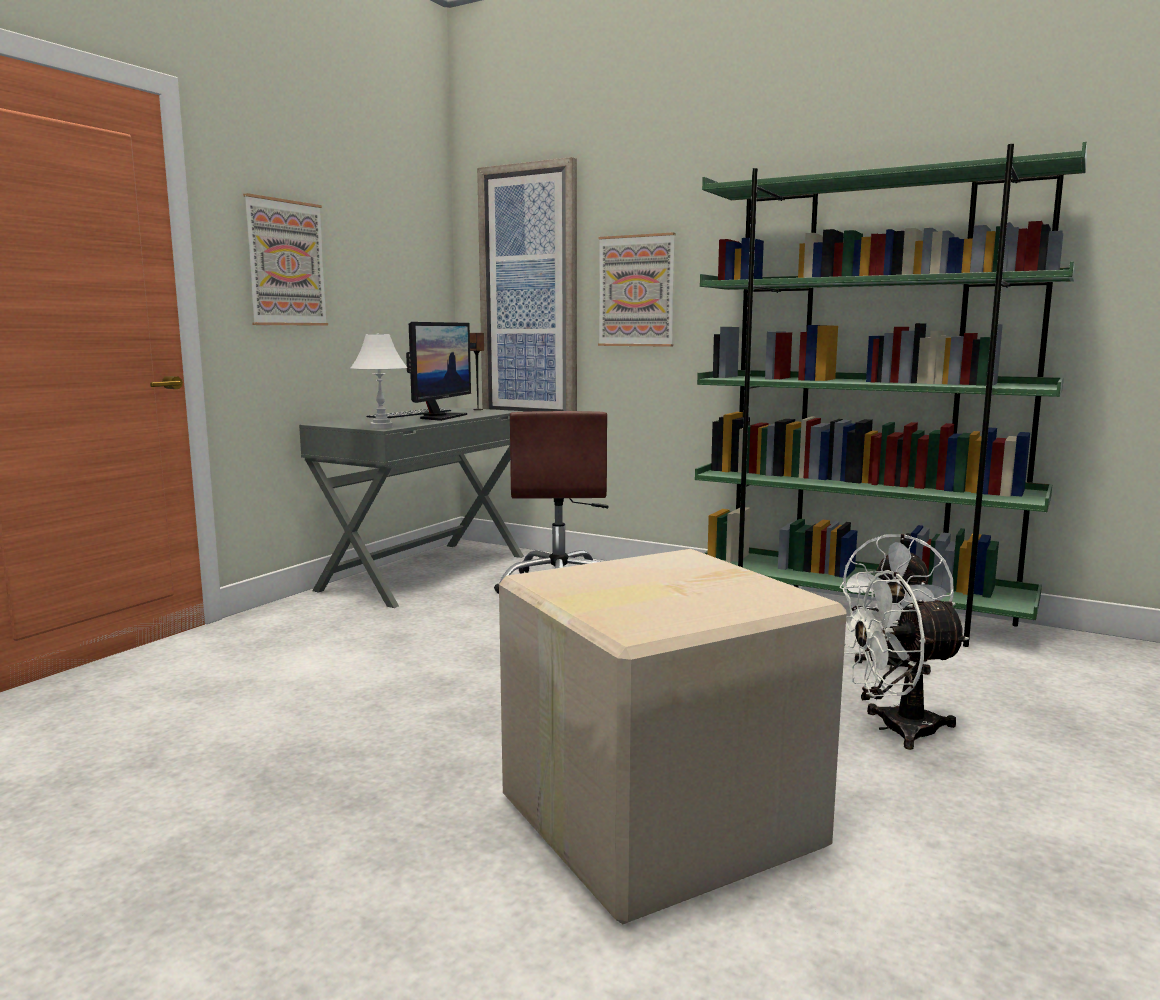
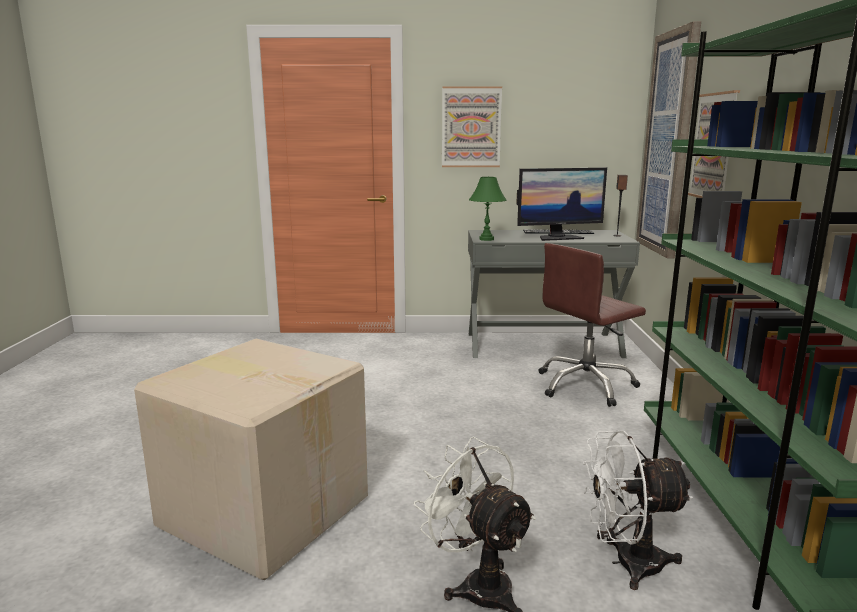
camera: 60 degrees right, 5 degrees up
(381, 427) = (486, 239): white table lamp -> green table lamp

